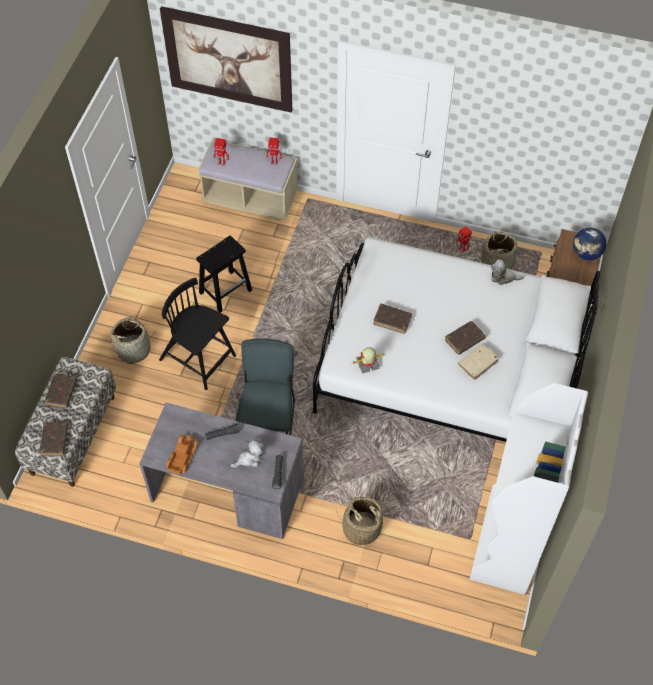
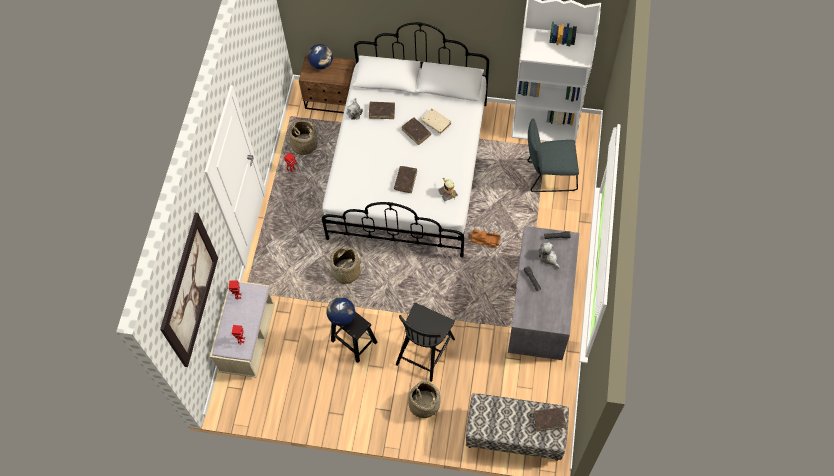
camera: 95 degrees left, 5 degrees up
(61, 393) = (503, 426): brown book -> brown book (382, 112)
(182, 456) = (557, 305): toy truck -> toy truck (485, 240)
(226, 246) = (341, 317): none -> globe
(268, 422) = (476, 287): grey chair -> grey chair (549, 176)
(361, 528) = (551, 213): basket -> basket (346, 272)

